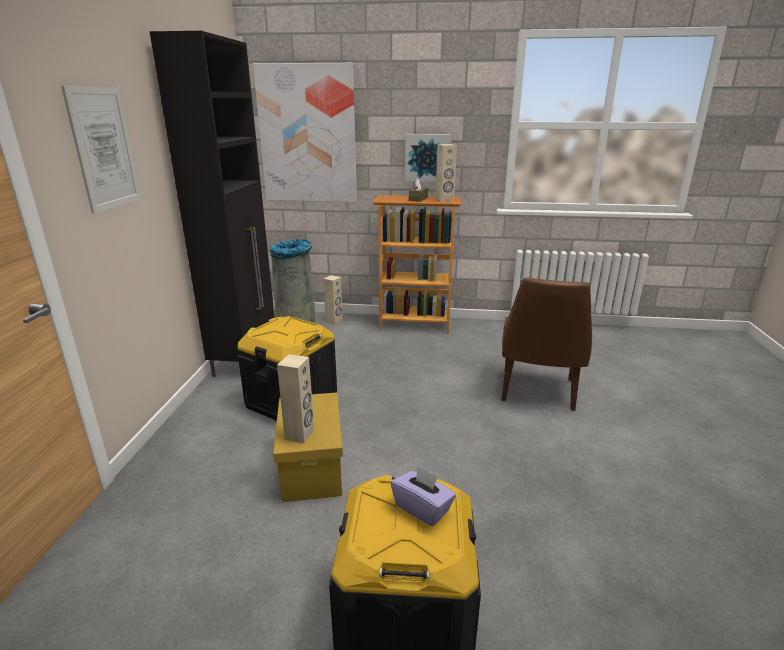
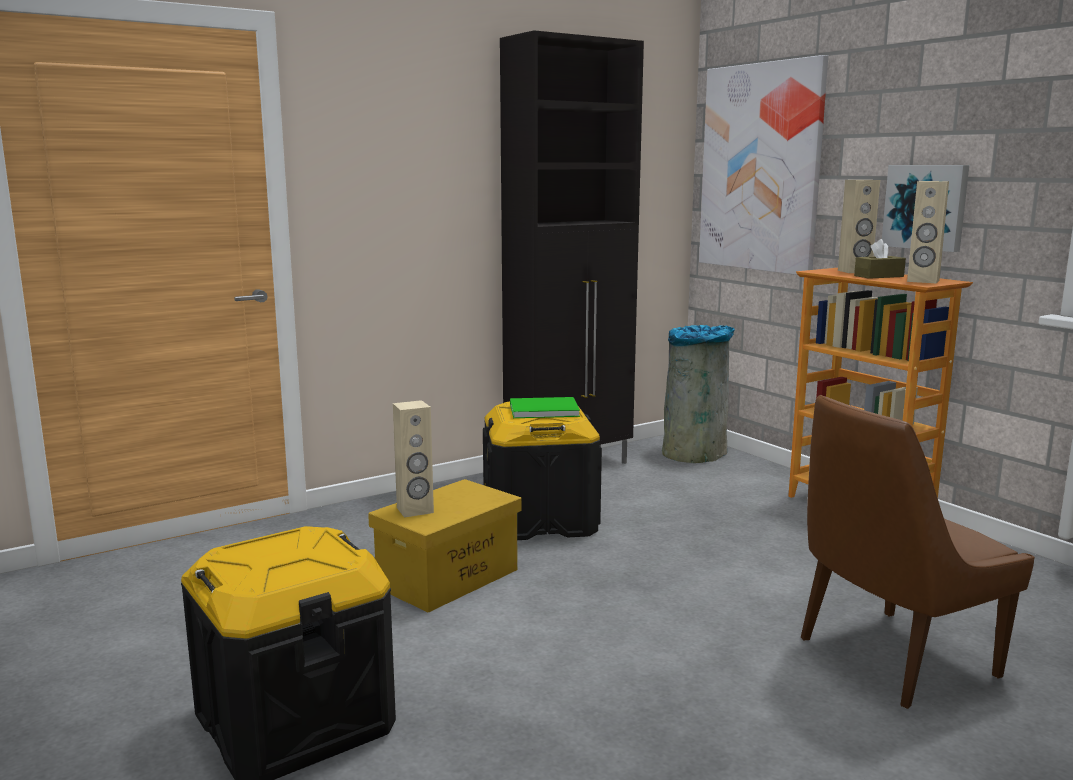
camera: 50 degrees right, 10 degrees down
(104, 148) = (394, 159): picture -> none
(284, 328) = (541, 410): none -> green book
(334, 321) = (744, 467): beige speaker -> beige speaker (854, 271)
(422, 508) = (306, 559): purple tissue box -> none

